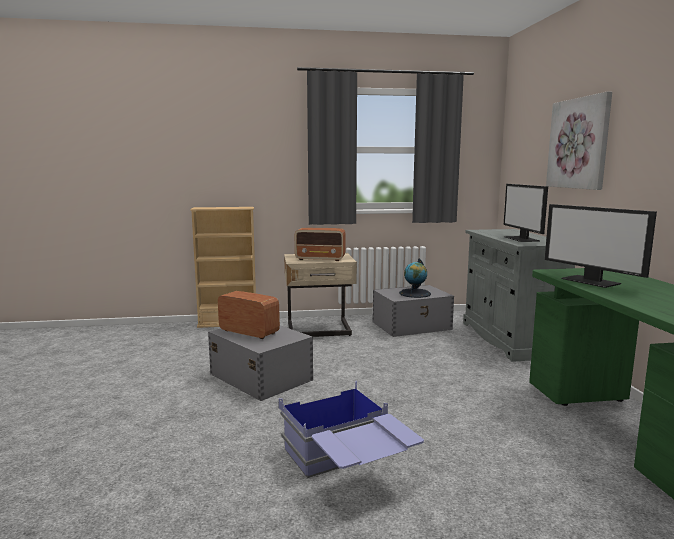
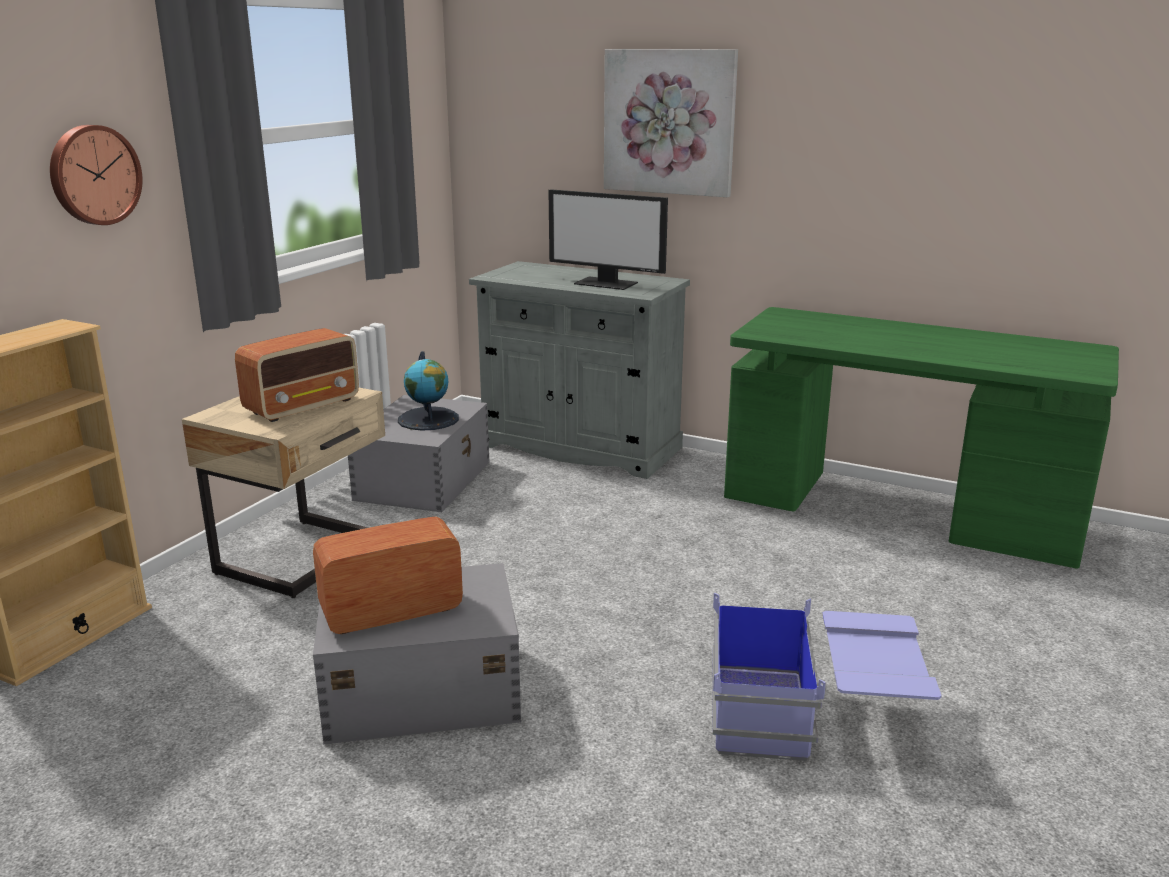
camera: 55 degrees left, 10 degrees up
(277, 157) = (93, 175): none -> wall clock
(591, 281) = (826, 337): monitor -> none

